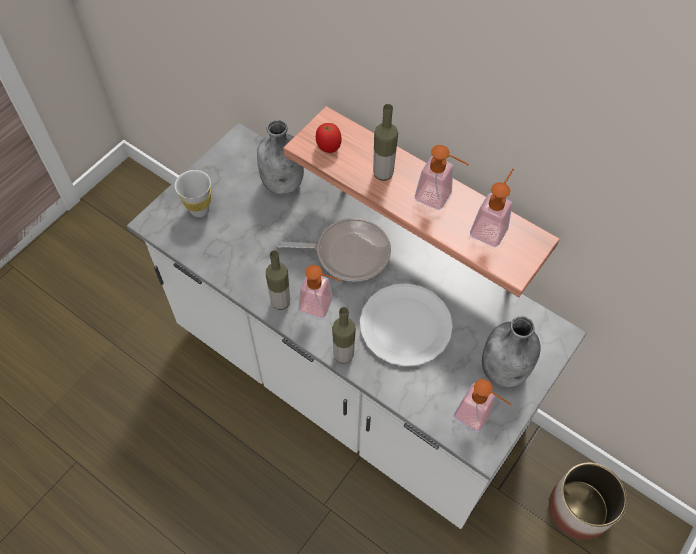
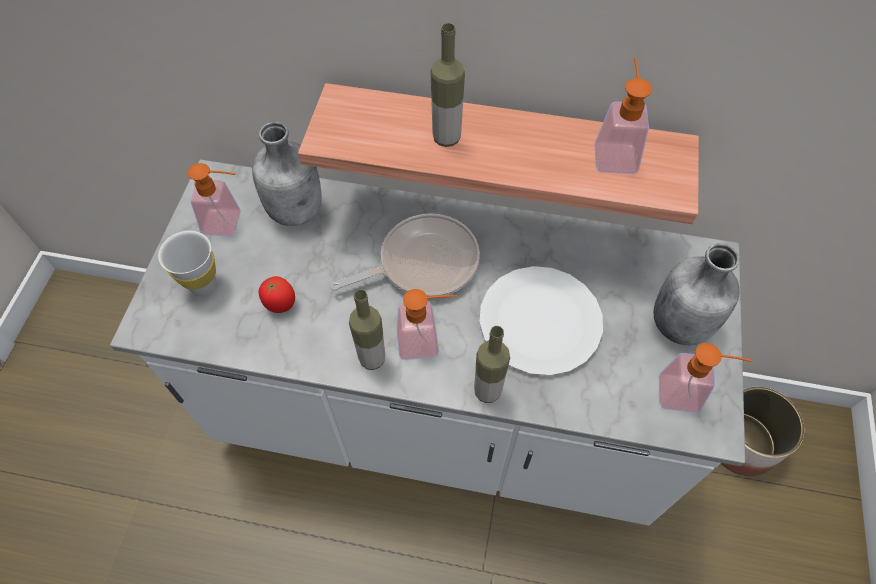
camera: 25 degrees left, 0 degrees up
(328, 147) = (357, 131): tomato -> tomato (280, 304)
(439, 198) = (532, 142): soap dispenser -> soap dispenser (229, 223)

